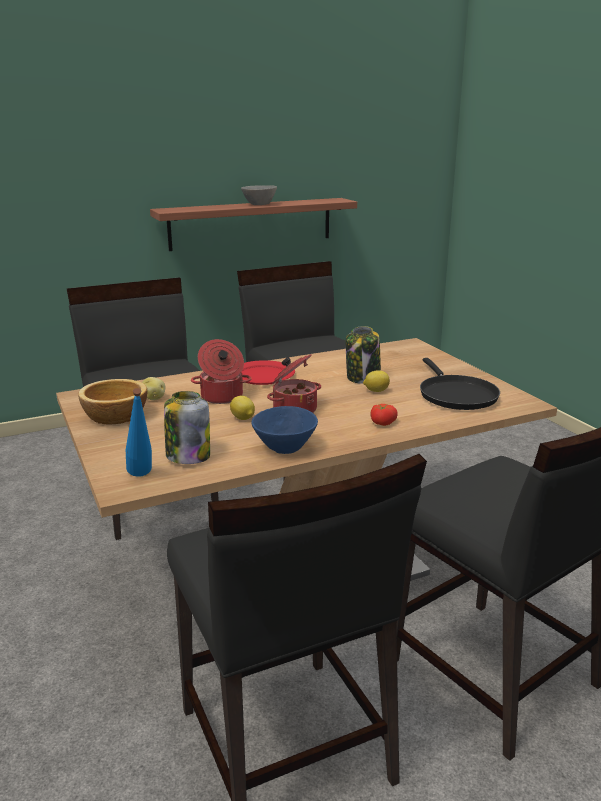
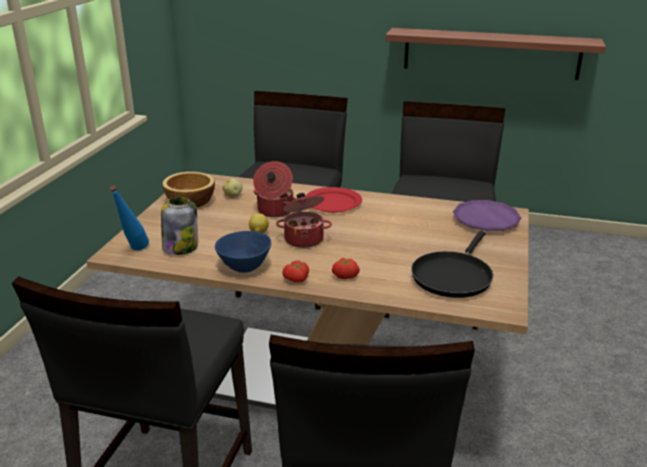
camera: 40 degrees right, 5 degrees up
(259, 204) = (495, 35): grey bowl -> none
(350, 440) = (297, 280): none -> tomato
(363, 377) = (405, 231): jar -> none
(376, 391) = (393, 246): lemon -> none
(404, 353) = (486, 220): none -> purple plate

